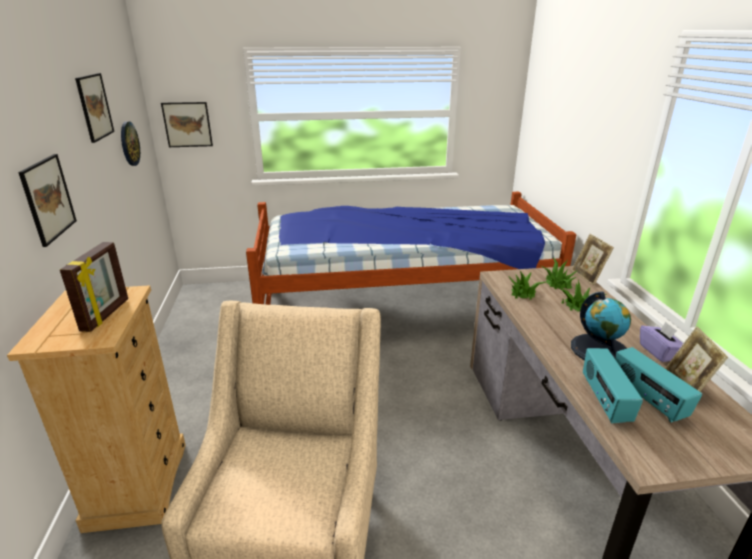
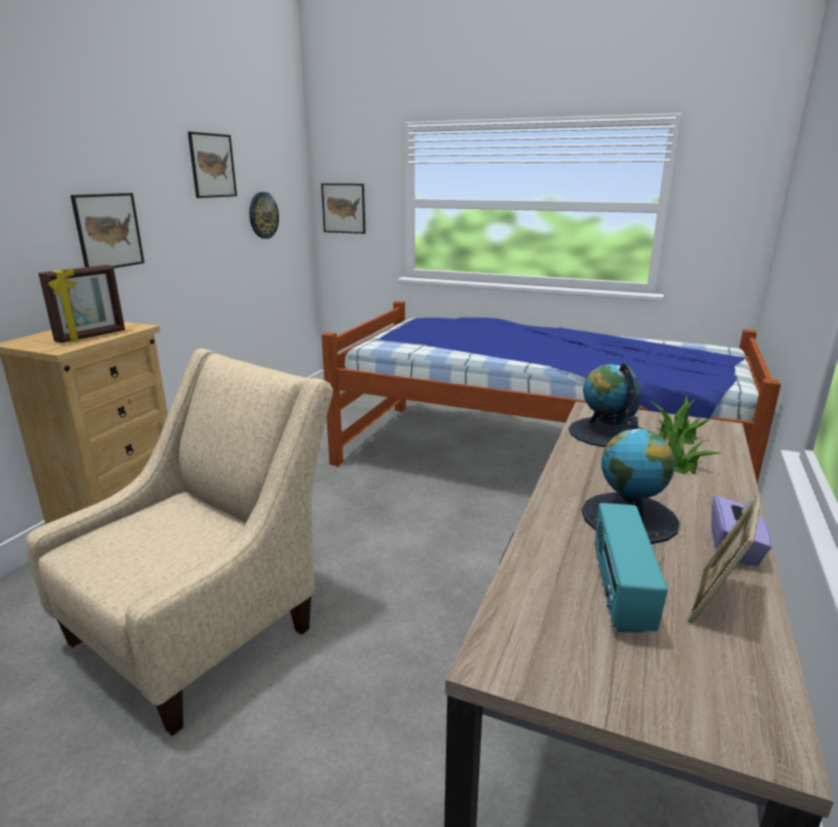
camera: 30 degrees right, 5 degrees down
(523, 293) = (604, 433): potted plant -> globe
(587, 277) = (740, 438): picture frame -> none
(604, 400) = (545, 570): radio -> none

